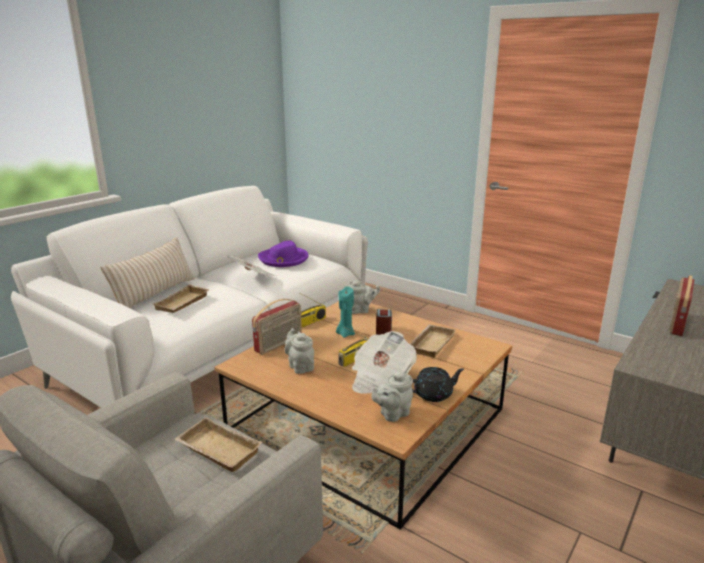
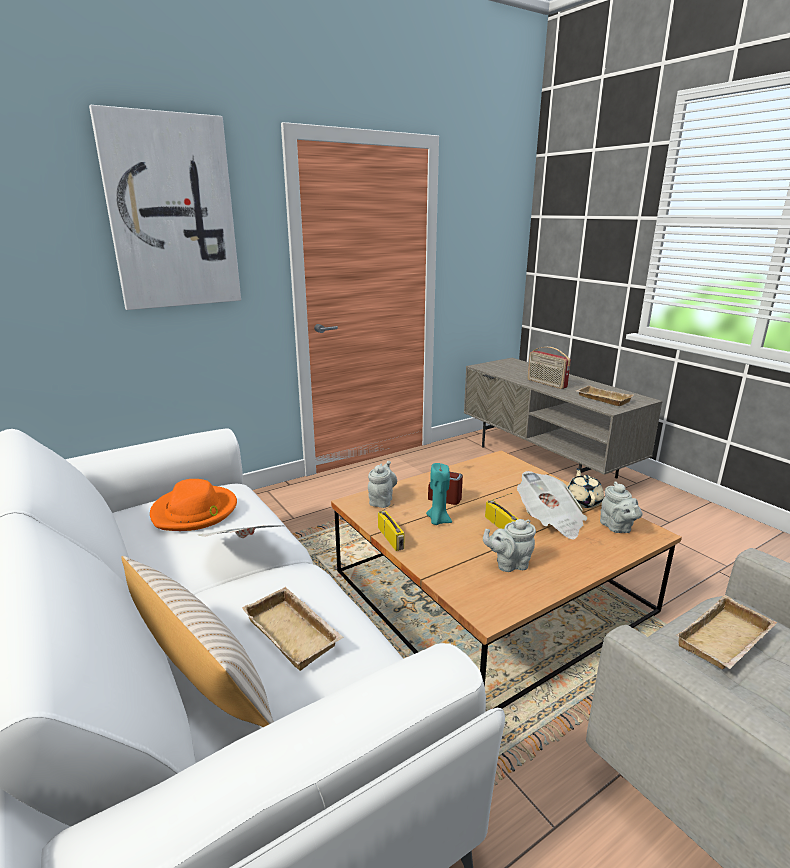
camera: 70 degrees left, 0 degrees up
(279, 344) = (442, 571): radio -> none
(283, 259) = (195, 512): purple hat -> orange hat
(403, 80) = (172, 213): none -> picture
(430, 343) = (484, 481): beige tray -> beige tray (602, 399)
(434, 394) = (583, 501): black teapot -> beige teapot

